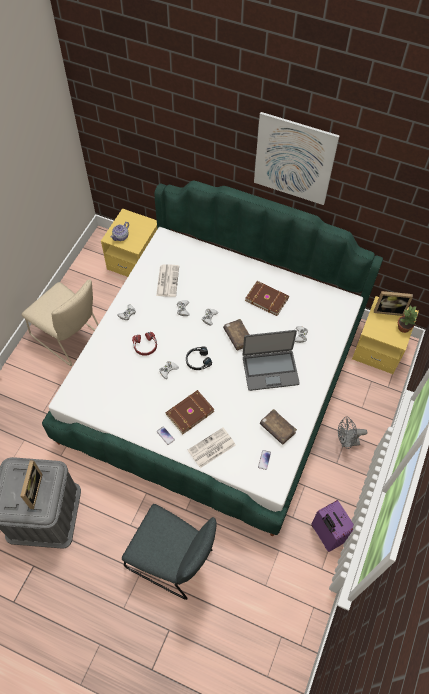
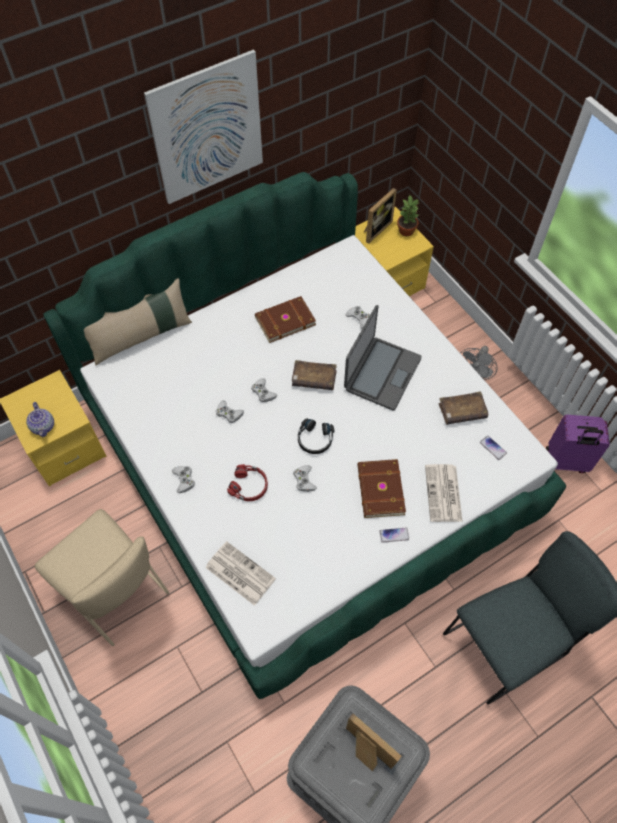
camera: 55 degrees left, 0 degrees up
(70, 338) = (116, 592): beige chair -> beige chair turned 60 degrees clockwise
(167, 280) = (172, 406): newspaper -> newspaper (239, 573)
(199, 239) = (141, 337): none -> beige pillow

